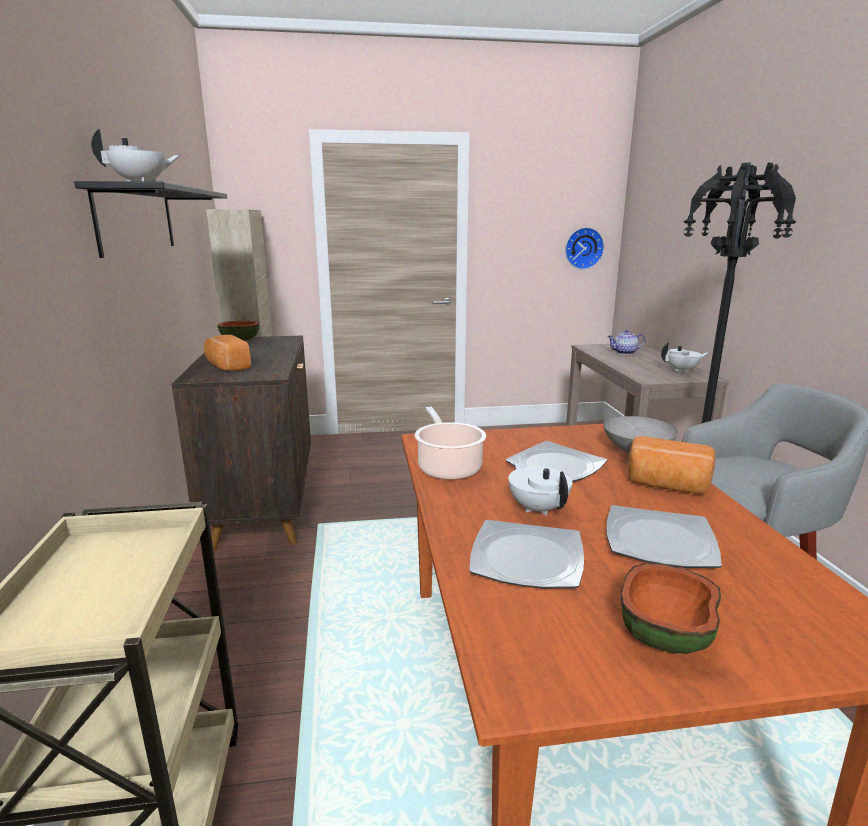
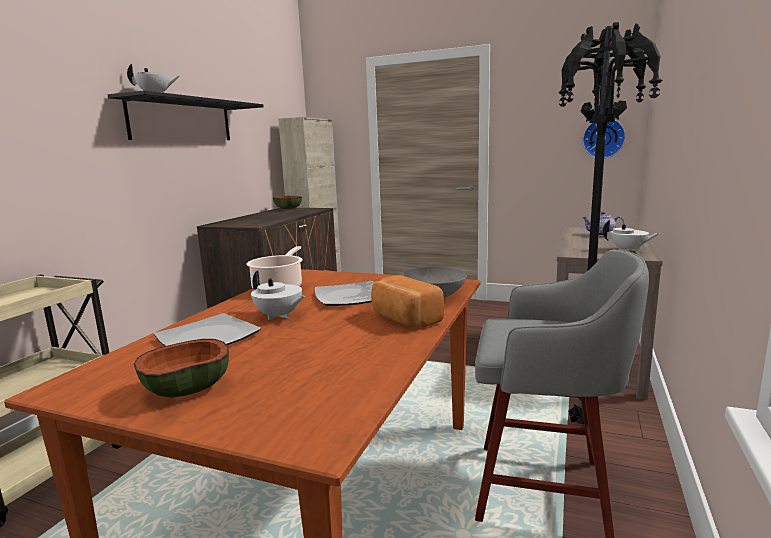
camera: 30 degrees right, 5 degrees down
(227, 367) = (244, 220): bread -> none
(538, 508) = (279, 316): white teapot -> white teapot turned 120 degrees clockwise
(658, 540) = (312, 346): plate -> none

